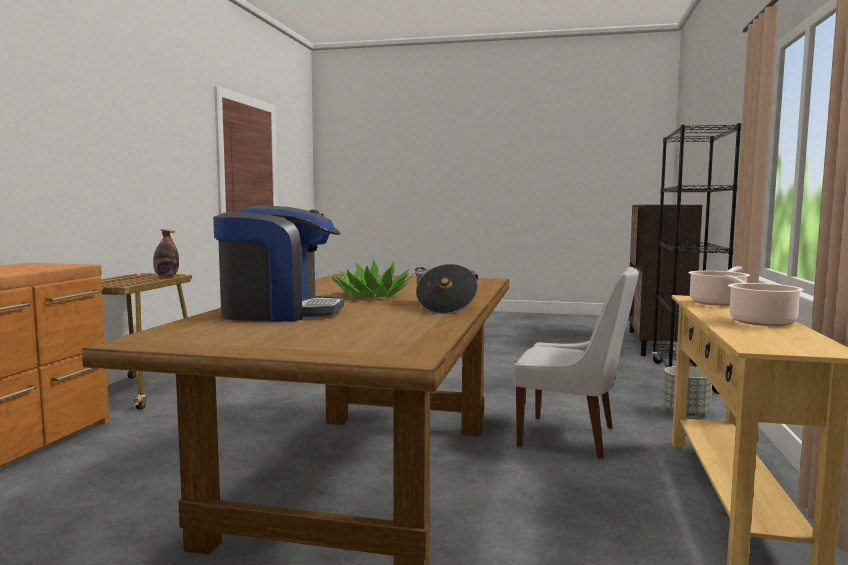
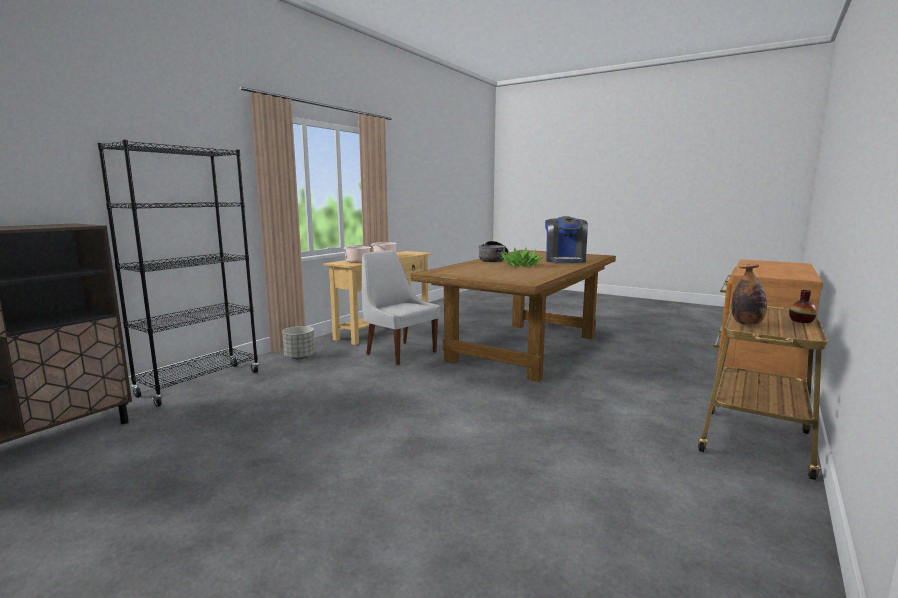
camera: 160 degrees left, 5 degrees up
(110, 279) = (801, 321): none -> vase
(279, 313) = (565, 260): coffee machine -> coffee machine turned 105 degrees counterclockwise

